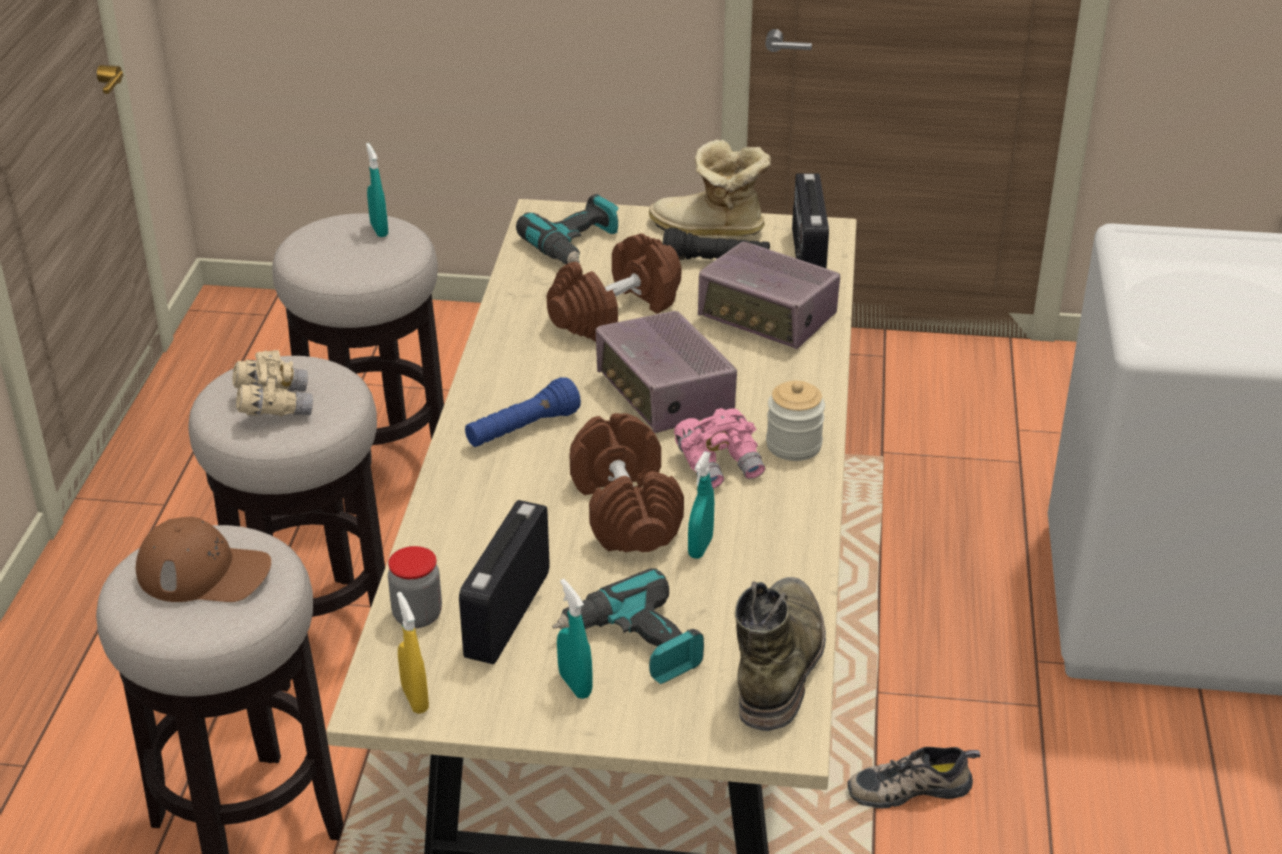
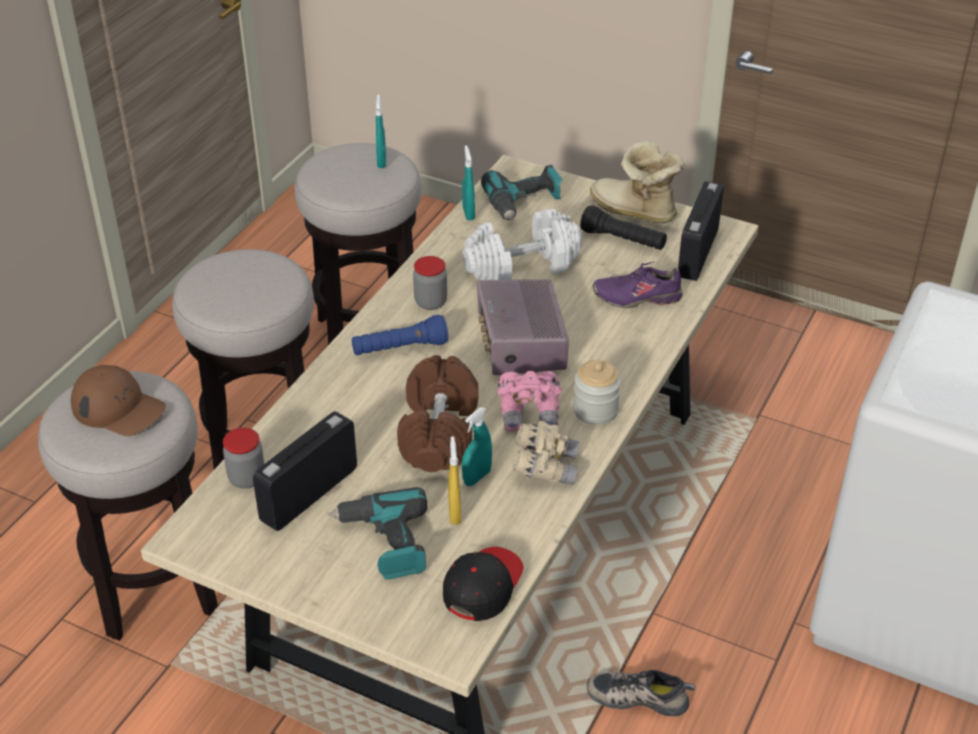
camera: 20 degrees right, 5 degrees up
(273, 405) = (232, 289): beige binoculars -> beige binoculars (545, 466)
(415, 699) = (211, 542): yellow spray bottle -> yellow spray bottle (454, 513)
(529, 372) = (430, 302): none -> jar
(575, 685) = (326, 563): turquoise spray bottle -> turquoise spray bottle (468, 213)
(615, 312) = (522, 266): brown dumbbell -> white dumbbell
(768, 318) = (637, 297): radio -> purple shoe
(779, 662) = (483, 586): green boot -> black cap

